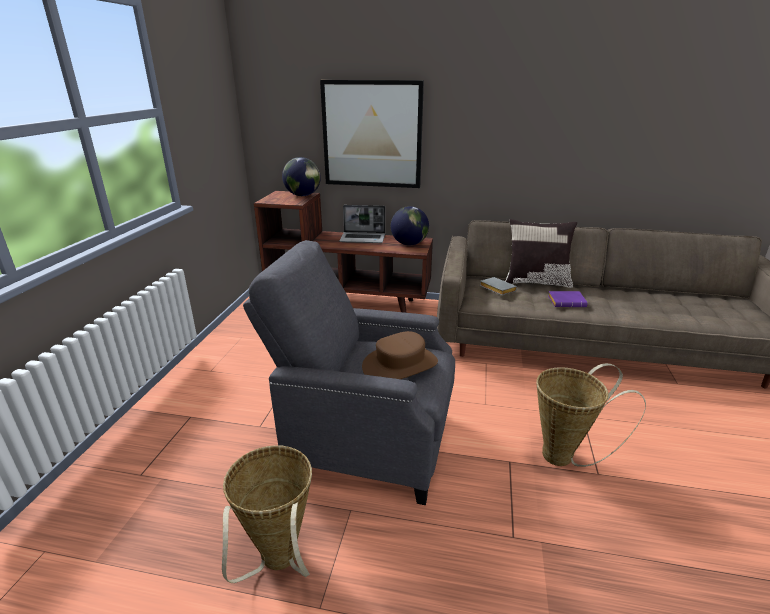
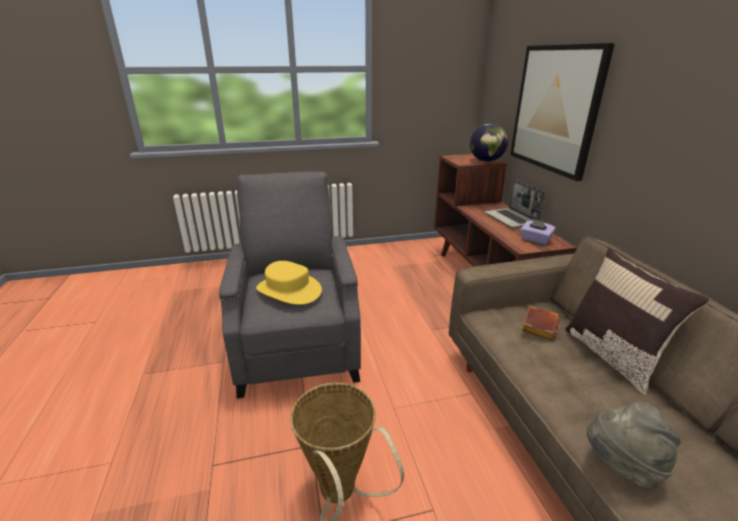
camera: 65 degrees right, 0 degrees up
(278, 564) = (174, 347): basket -> none
(400, 365) = (288, 290): brown hat -> yellow hat
(409, 244) = (535, 240): globe -> purple tissue box
(496, 289) = (538, 325): grey book -> brown book
(567, 302) = (576, 392): purple book -> none
(623, 312) = (621, 466): none -> grey hat

